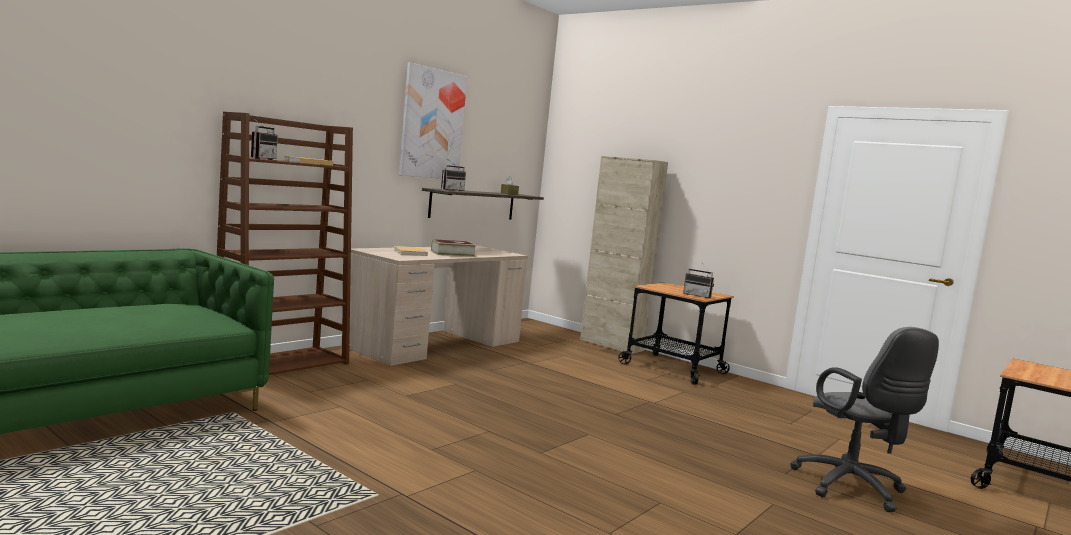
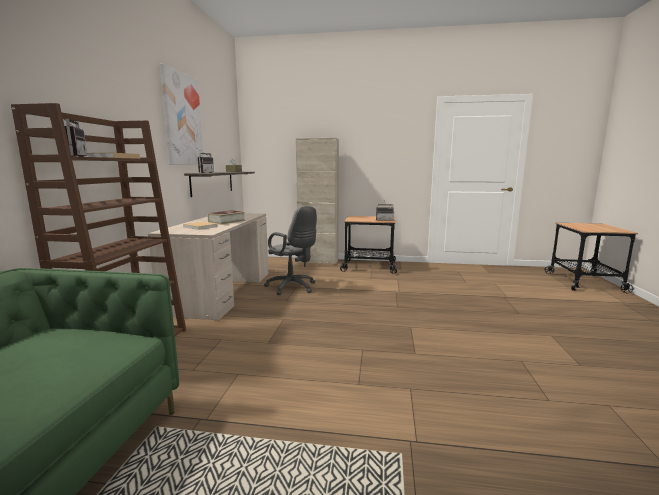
camera: 30 degrees left, 5 degrees up
(853, 489) = (552, 311): grey office chair -> grey office chair (293, 288)

